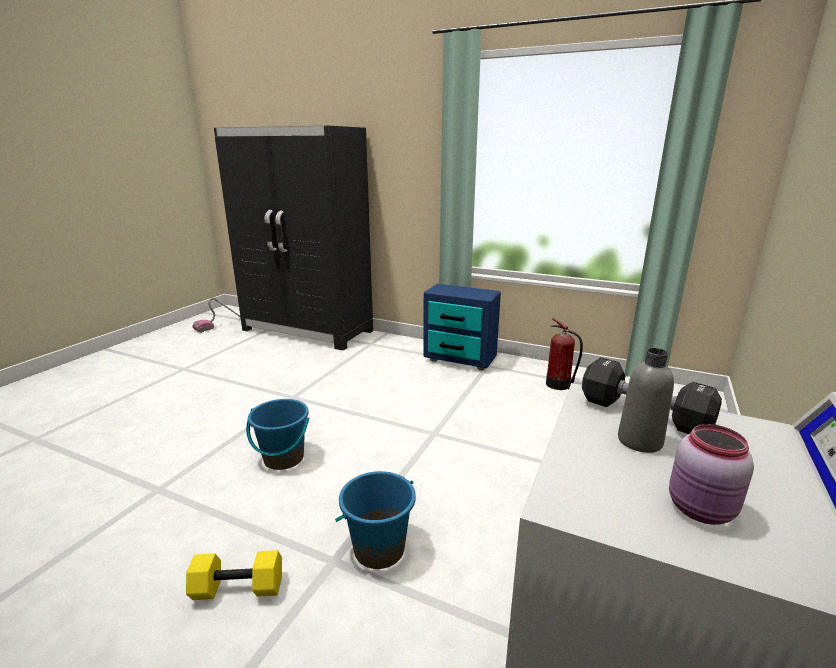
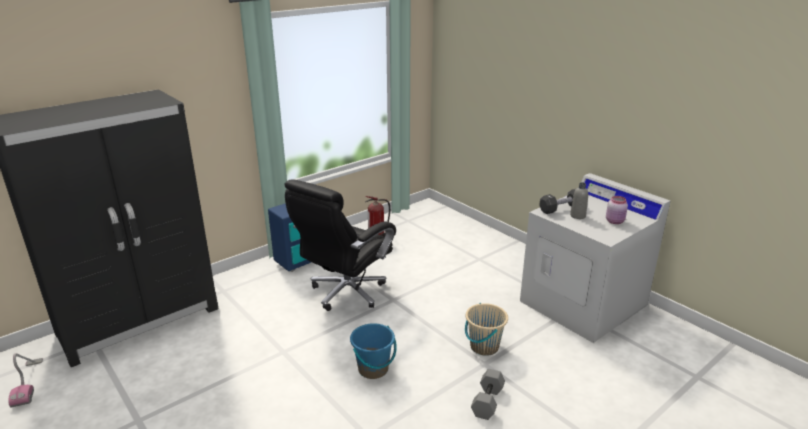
camera: 65 degrees left, 5 degrees up
(237, 590) = (488, 402): yellow dumbbell -> grey dumbbell
(379, 549) = (484, 346): blue bucket -> beige bucket
(416, 400) = (345, 294): none -> black office chair

